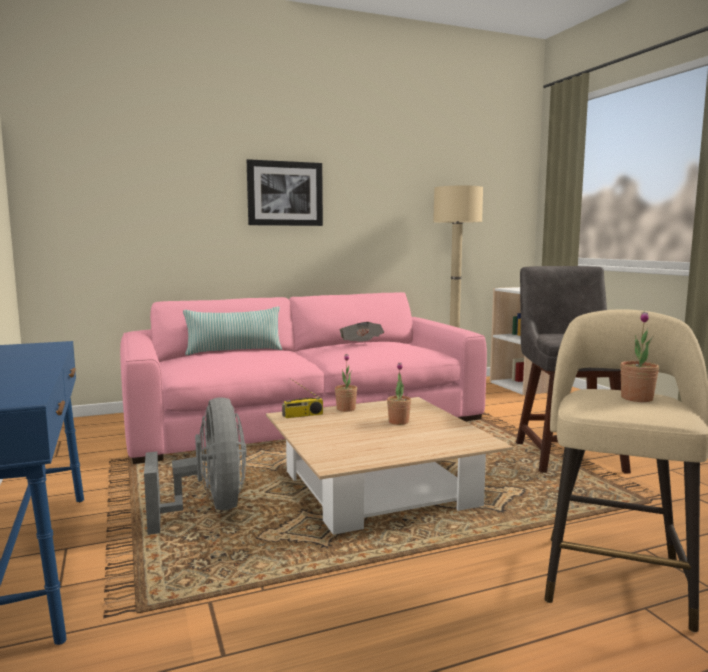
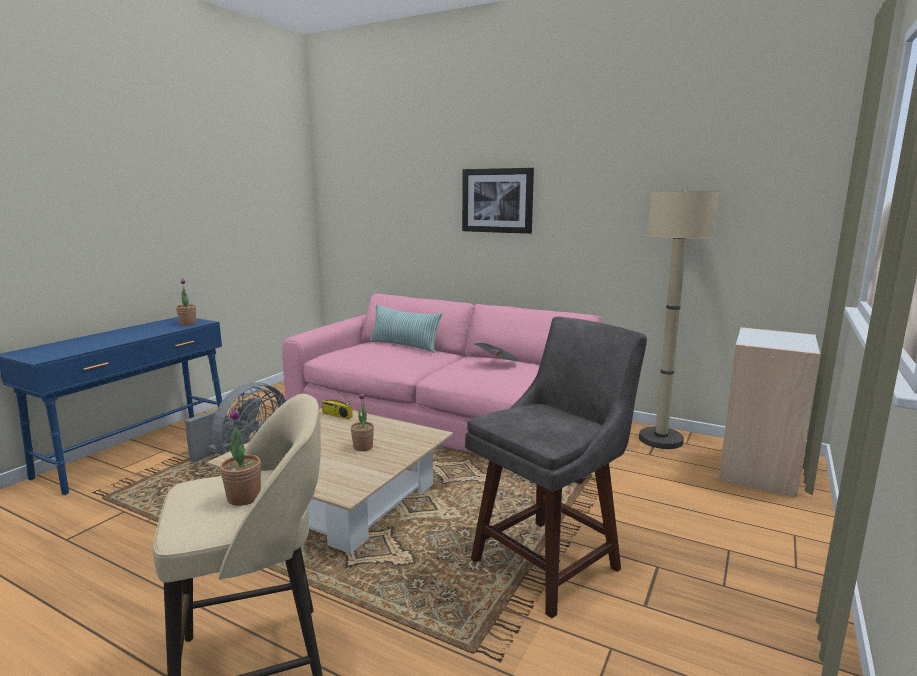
camera: 50 degrees right, 5 degrees up
(346, 409) = (373, 421): potted plant -> potted plant (188, 323)

